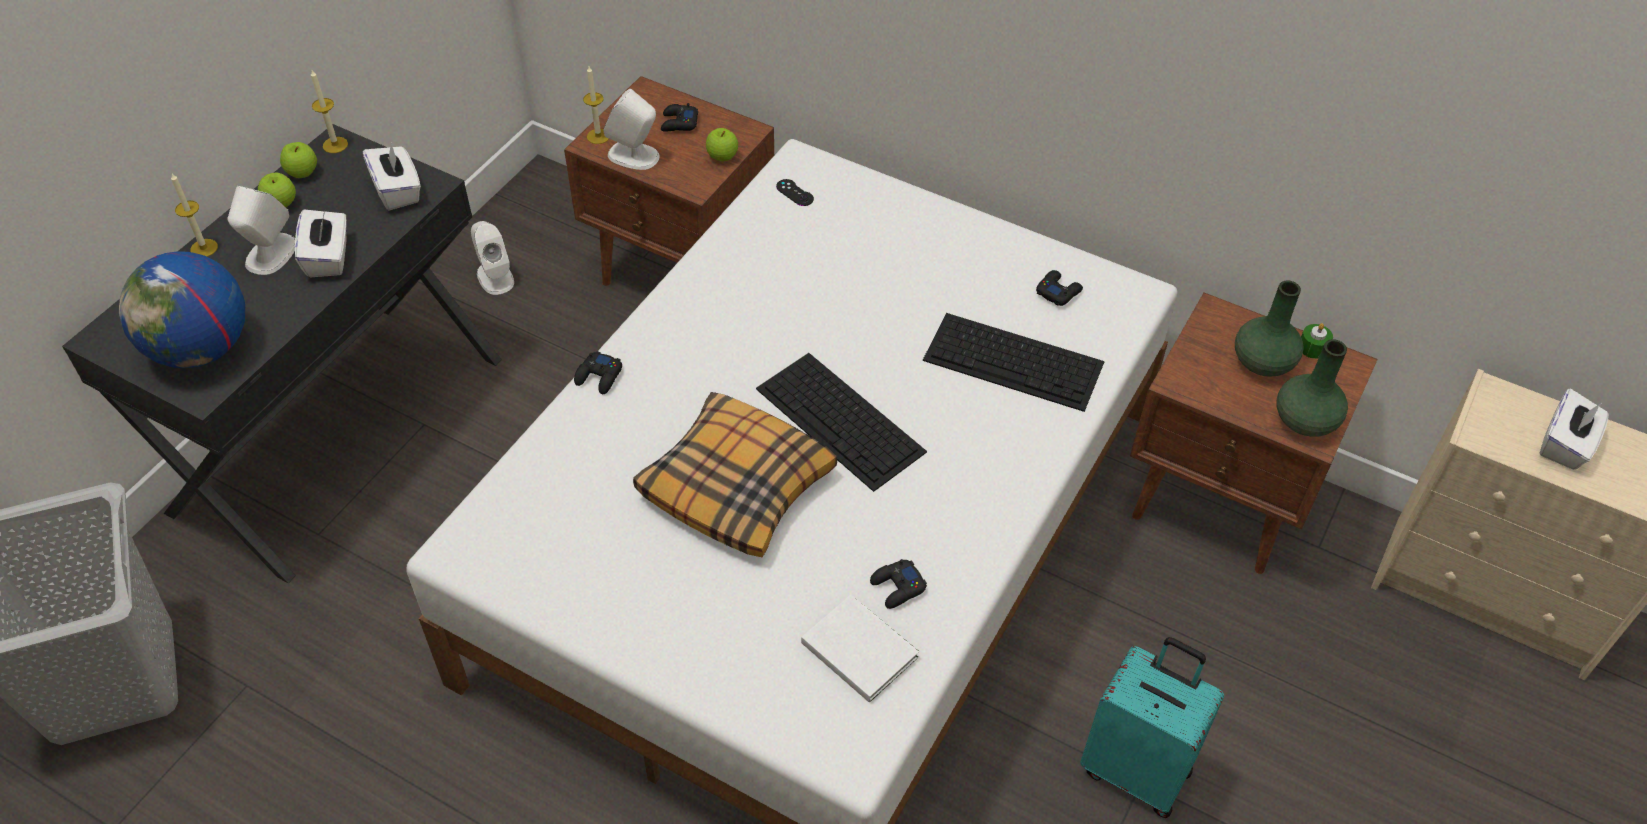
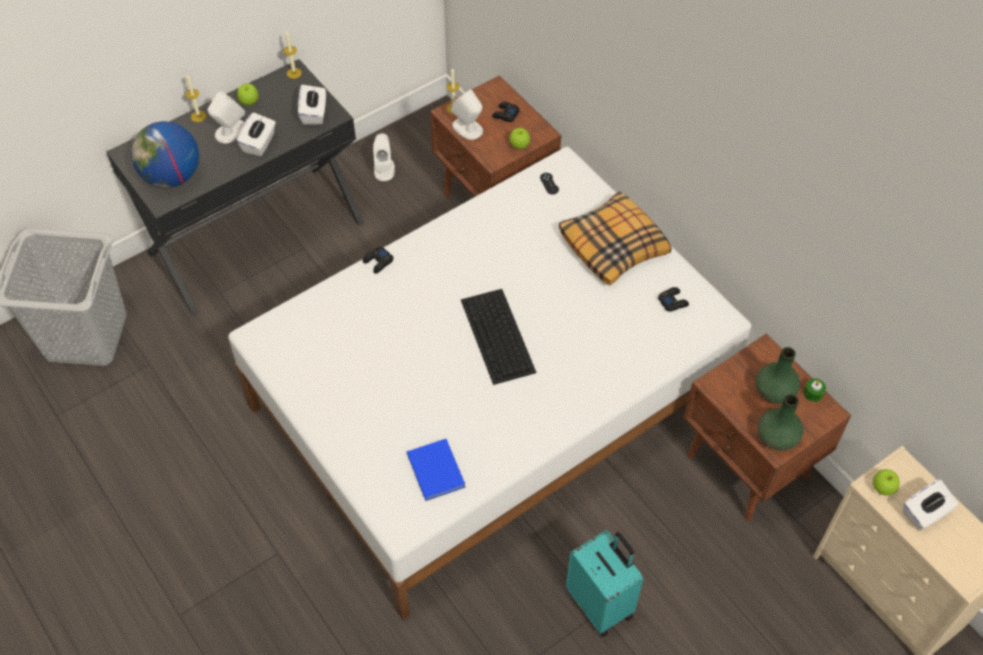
camera: 25 degrees right, 5 degrees up
(303, 173) = (269, 86): apple -> apple (882, 488)
(737, 485) = (420, 353): pillow -> pillow (614, 246)
(858, 647) = (436, 469): white book -> blue book
(897, 587) = (476, 444): black game controller -> none
(1015, 361) = (620, 336): keyboard -> none

